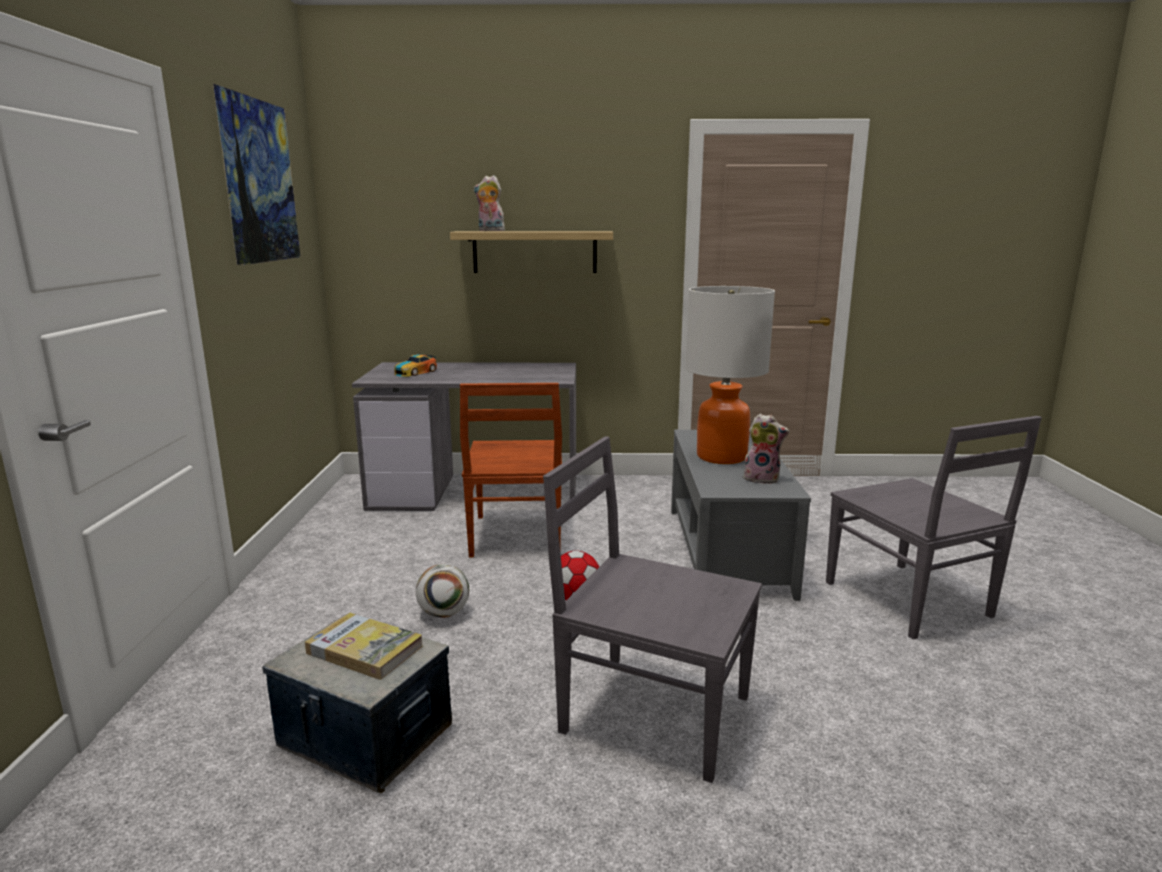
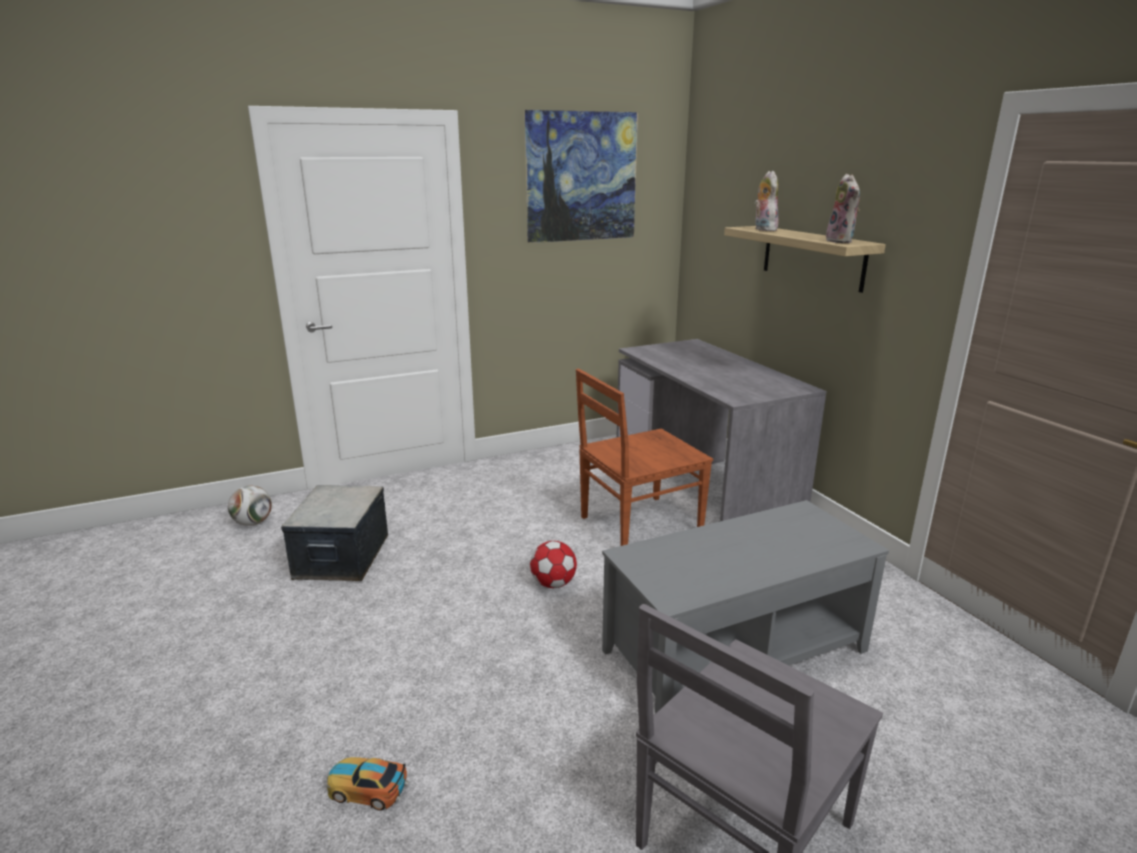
camera: 65 degrees right, 5 degrees up
(364, 650) = (340, 504): book -> none
(415, 372) = (679, 354): toy car -> toy car (367, 788)
(443, 613) = (490, 535): football -> football (253, 523)
(651, 712) = (406, 663): grey chair -> none
(721, 457) = (741, 541): table lamp -> none
(762, 478) = (695, 577): plush toy -> plush toy (841, 241)

